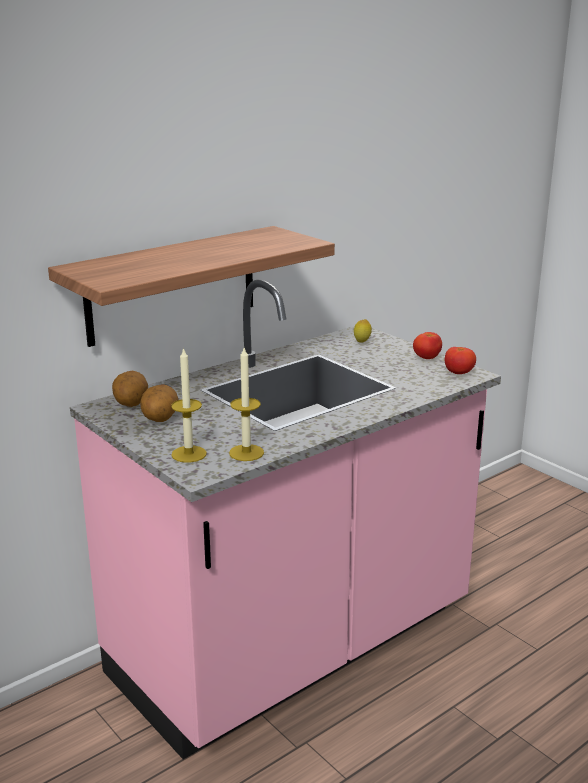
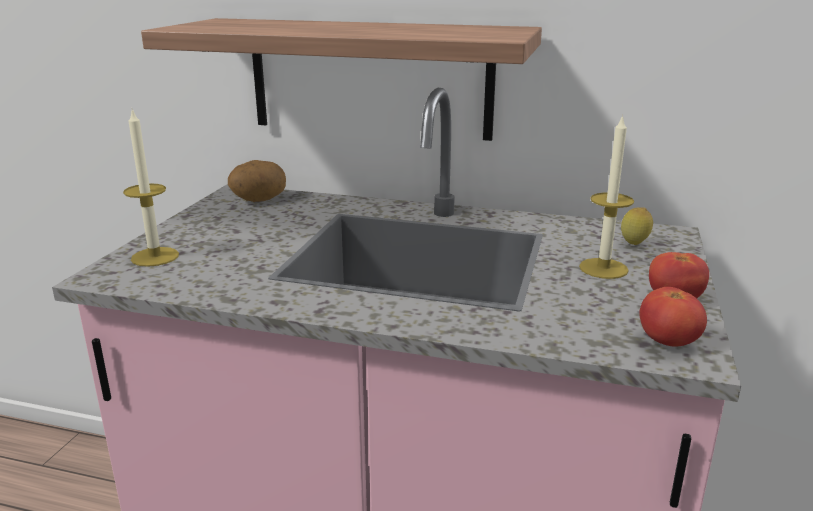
camera: 55 degrees right, 0 degrees up
(159, 419) = (235, 220): potato -> none
(246, 453) = (184, 282): candle -> candle (603, 268)

